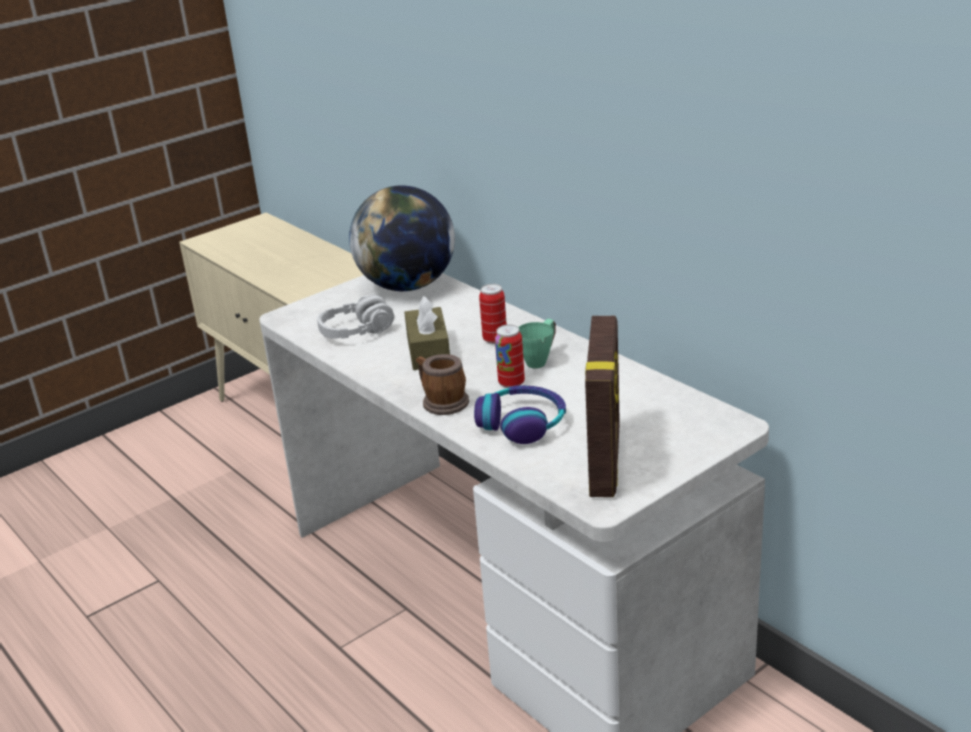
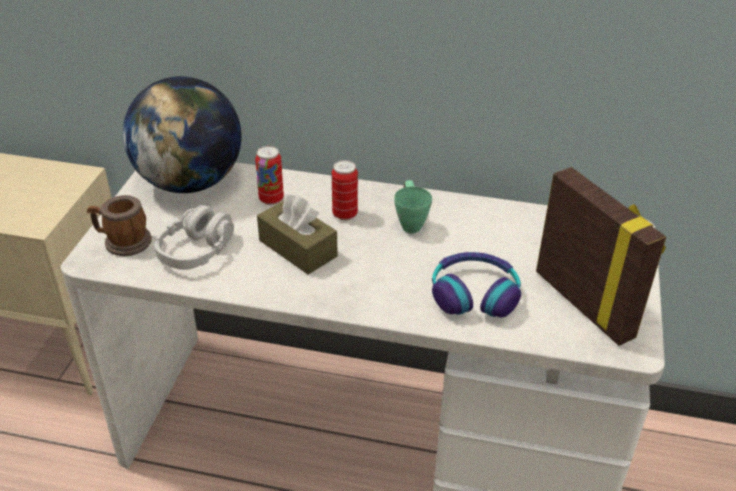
camera: 40 degrees left, 10 degrees up
(441, 402) = (376, 299): mug -> mug (123, 242)
(511, 383) = (415, 255): can -> can (271, 199)

